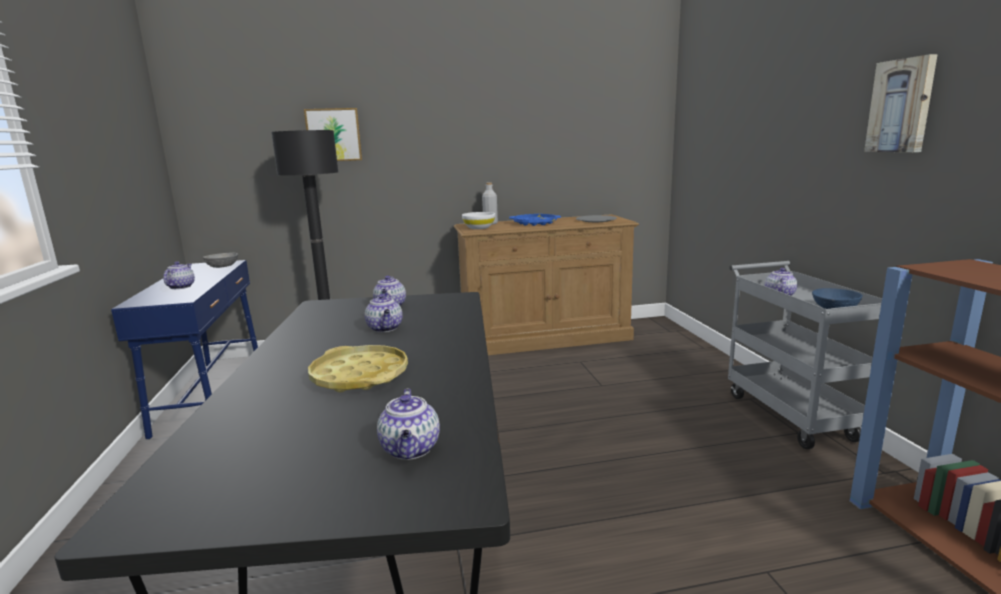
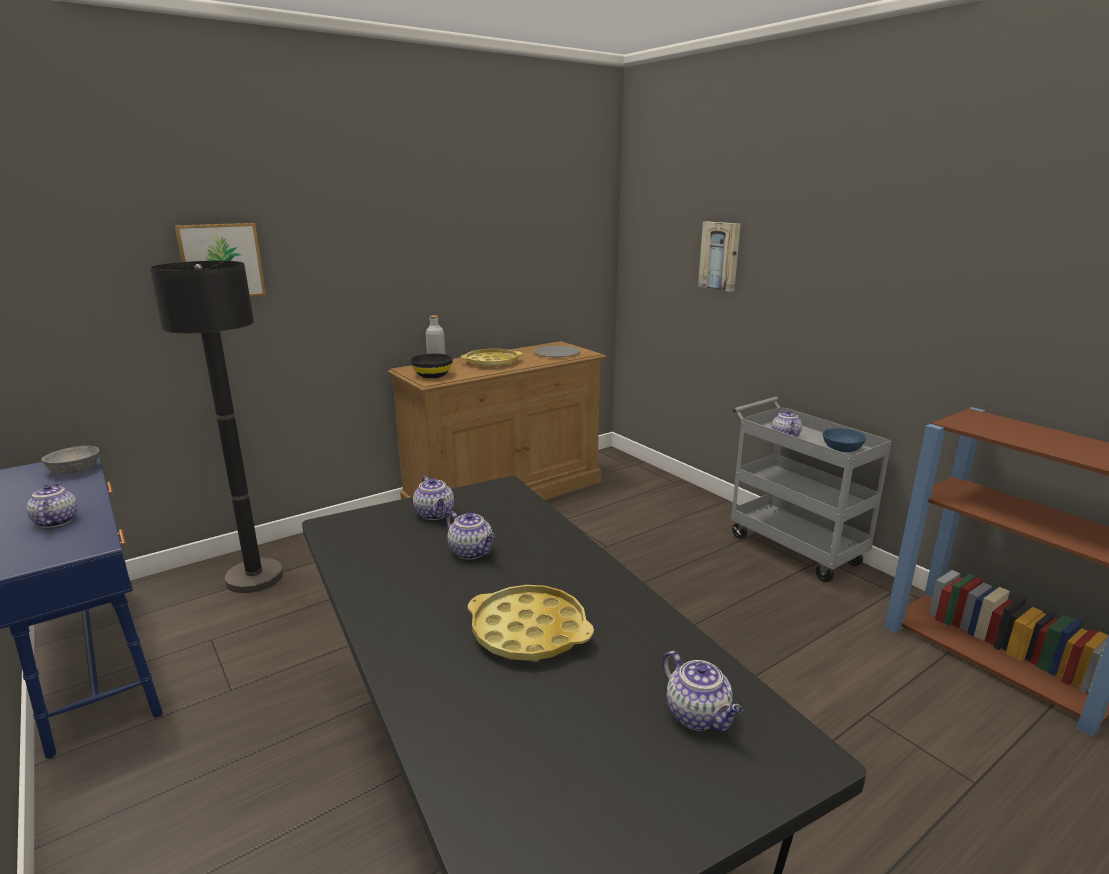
camera: 25 degrees left, 5 degrees up
(479, 228) = (432, 375): white bowl -> black bowl
(534, 223) = (492, 362): blue tray -> yellow tray
(902, 106) = (898, 263): picture -> picture (720, 256)

